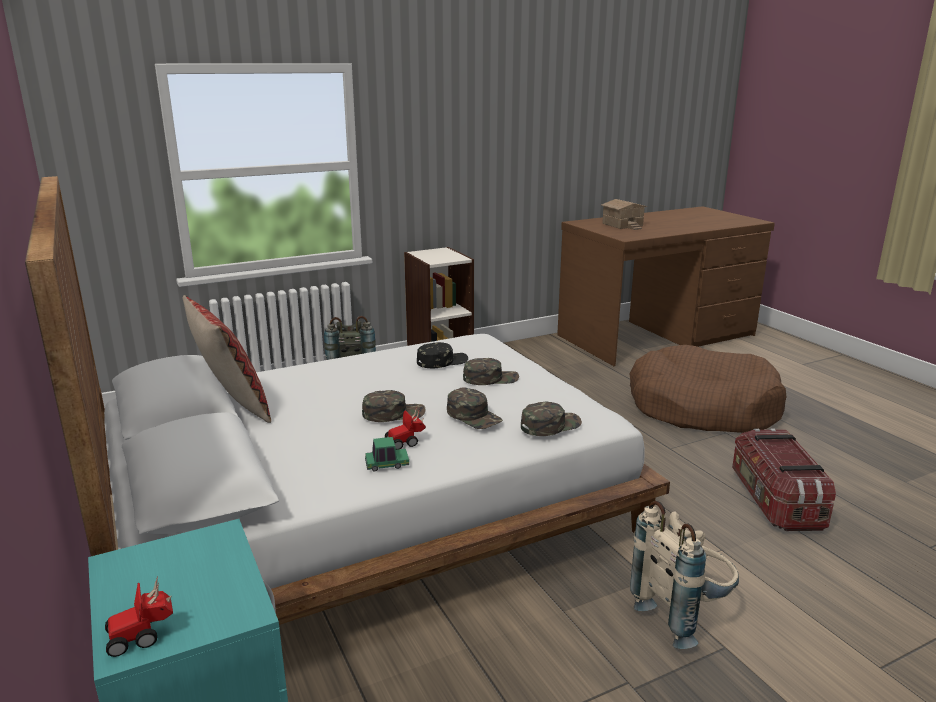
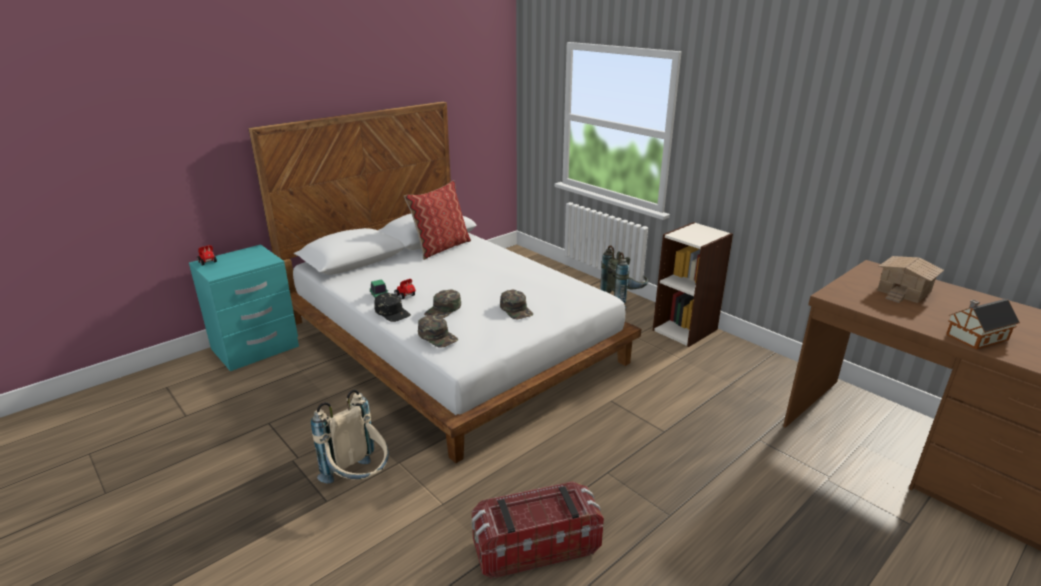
camera: 75 degrees right, 5 degrees up
(393, 413) = (442, 286): green cap -> none
(442, 361) = (538, 289): black cap -> black cap (392, 312)
(694, 227) = (974, 337): none -> toy house
(702, 407) = (723, 497): brown dog bed -> none

